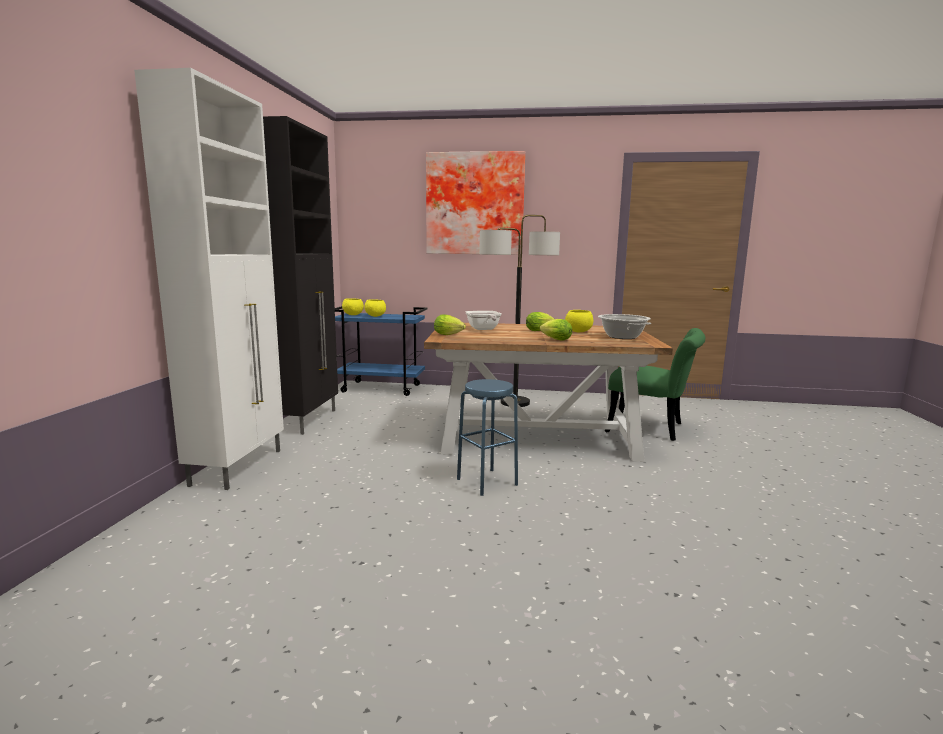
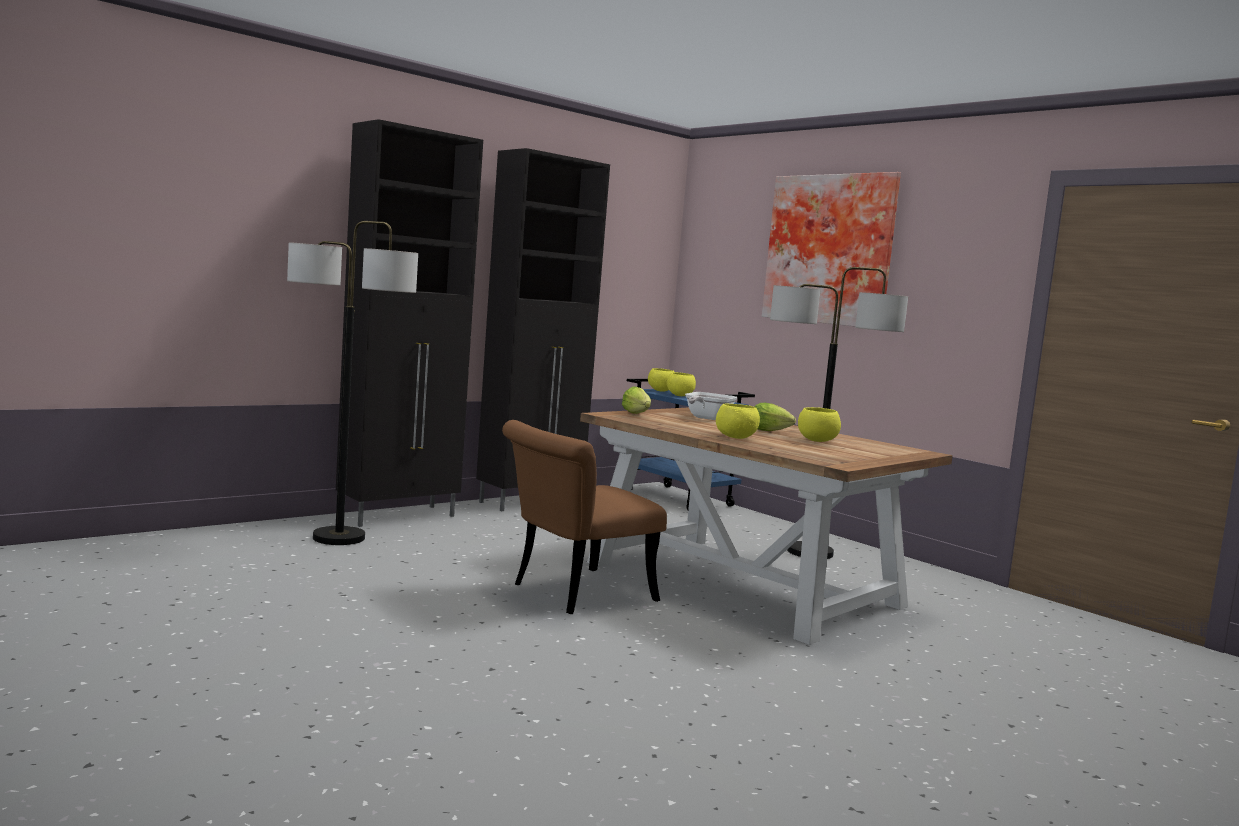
camera: 40 degrees right, 5 degrees down
(234, 508) = (338, 538): none -> floor lamp
(239, 467) = (399, 516): white cabinet -> black cabinet
(487, 482) = (573, 593): blue stool -> brown chair
(554, 339) = (736, 438): lettuce -> yellow bowl
(622, 337) = (846, 454): cooking pot -> none
(652, 429) = (934, 629): green chair -> none

